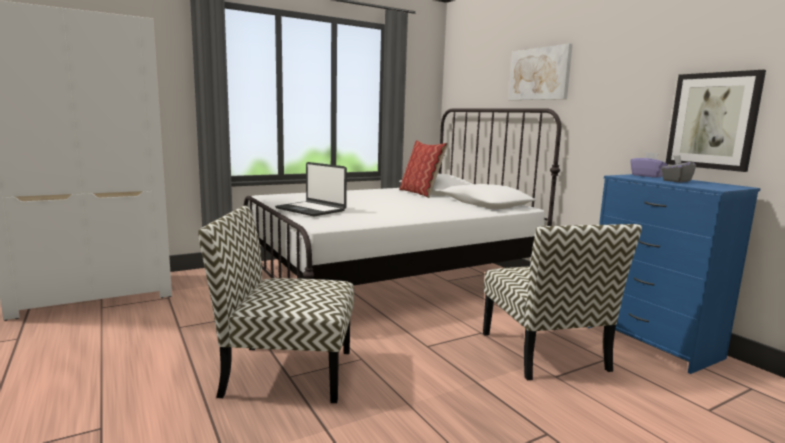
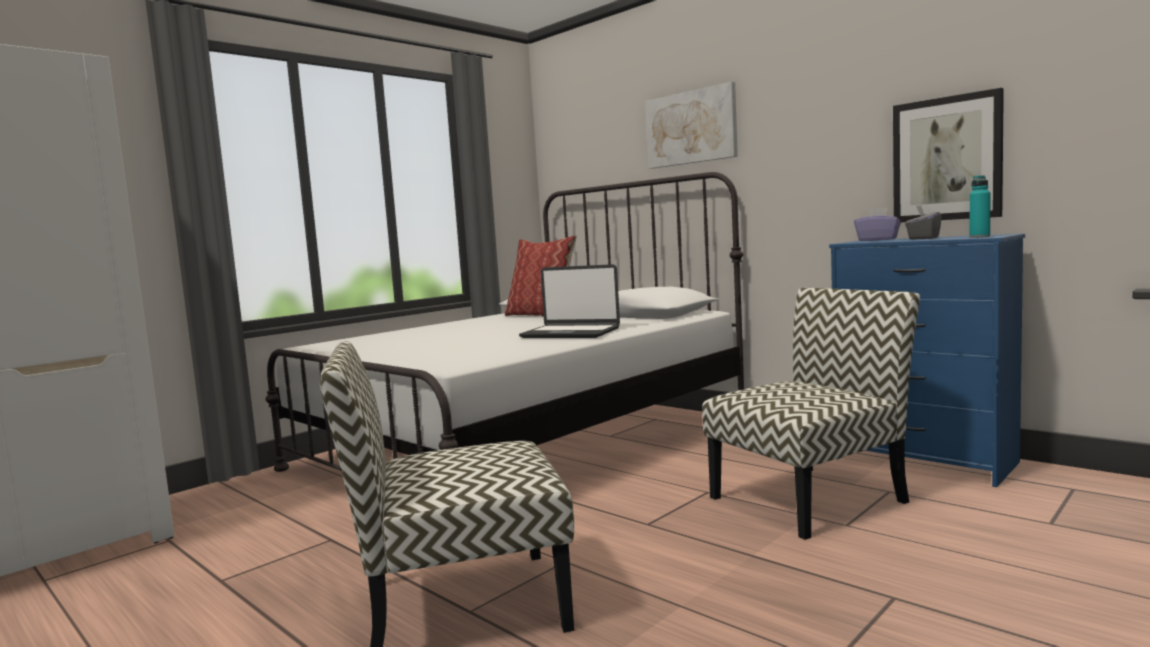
camera: 15 degrees left, 5 degrees down
(311, 210) = (408, 351): laptop -> laptop (571, 333)
(545, 352) = (808, 498): chair -> chair turned 90 degrees counterclockwise
(712, 187) = (979, 237): none -> turquoise bottle

